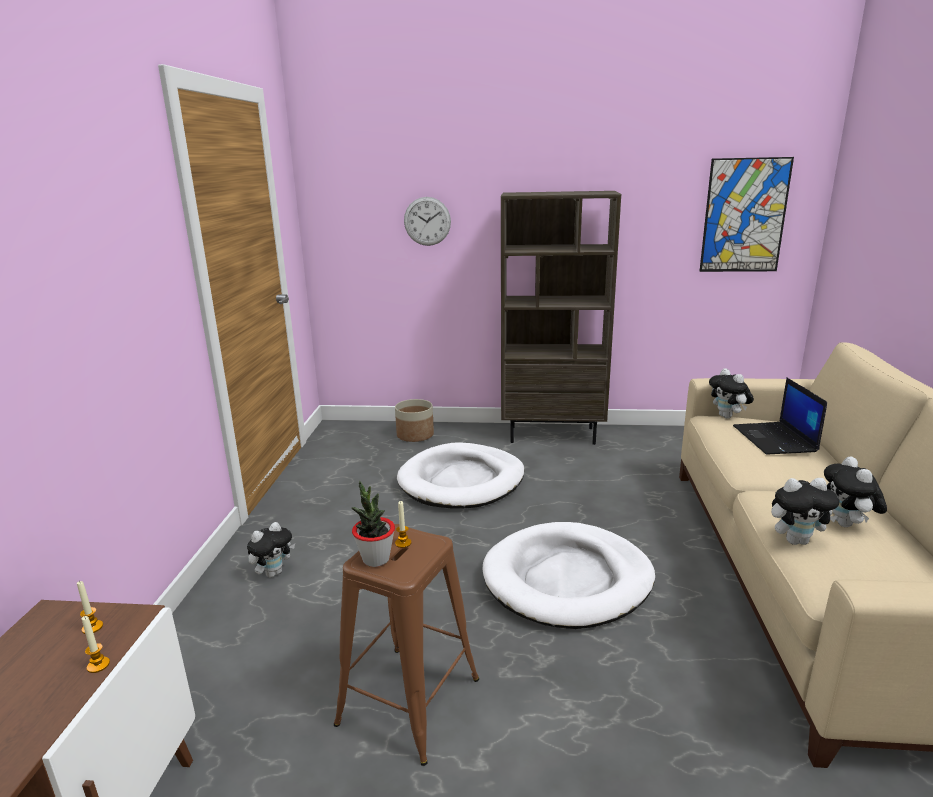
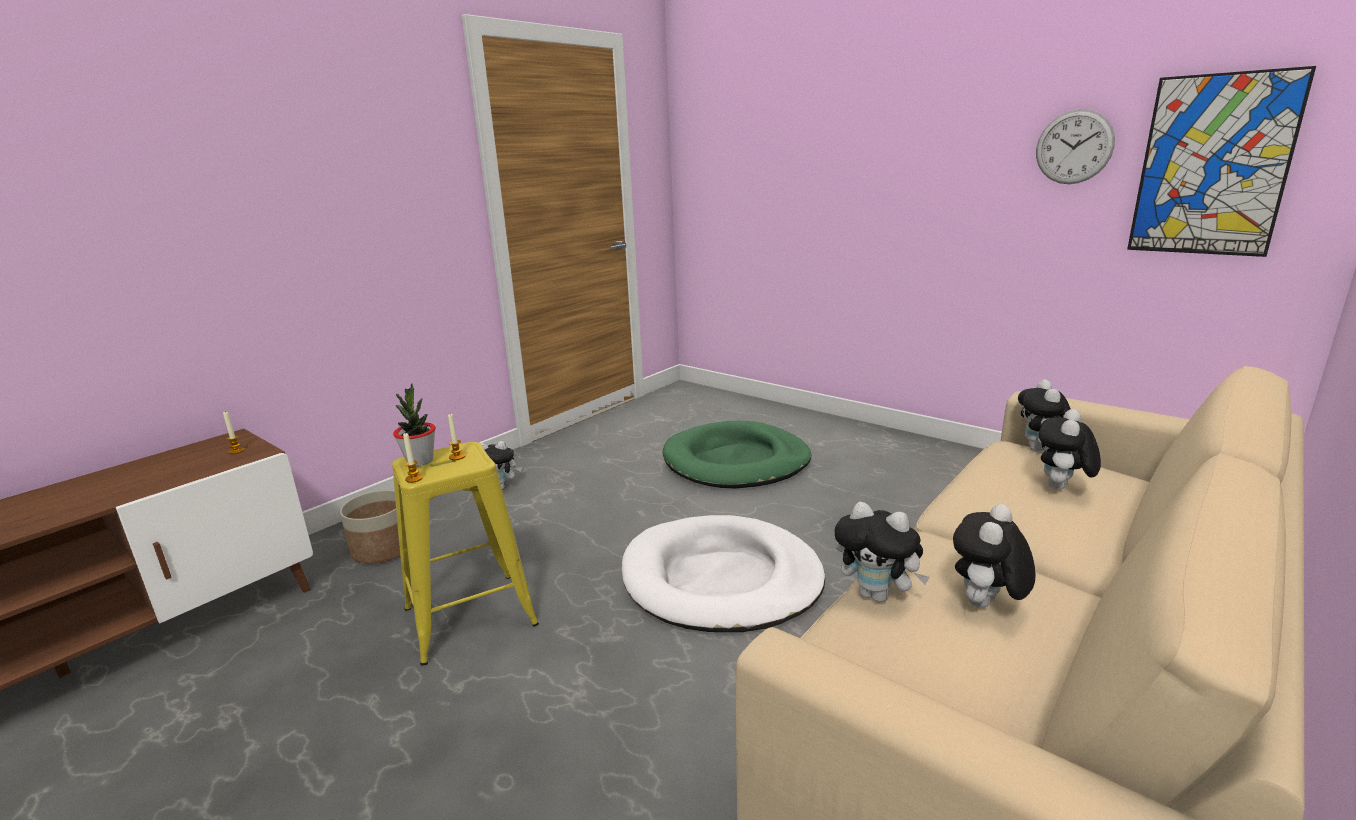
camera: 35 degrees right, 0 degrees up
(98, 665) = (205, 471): candle -> candle (414, 478)
(409, 701) = (470, 616): brown stool -> yellow stool
(415, 435) = (745, 410): planter -> planter (383, 549)
(427, 221) = (784, 172): wall clock -> wall clock (1074, 147)
(462, 481) = (736, 461): white dog bed -> green dog bed
(552, 434) = (892, 442): brown bookcase -> none
(775, 439) = (1061, 488): laptop -> plush toy

